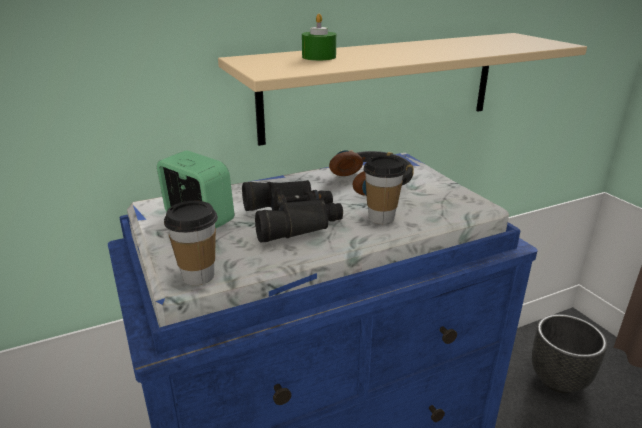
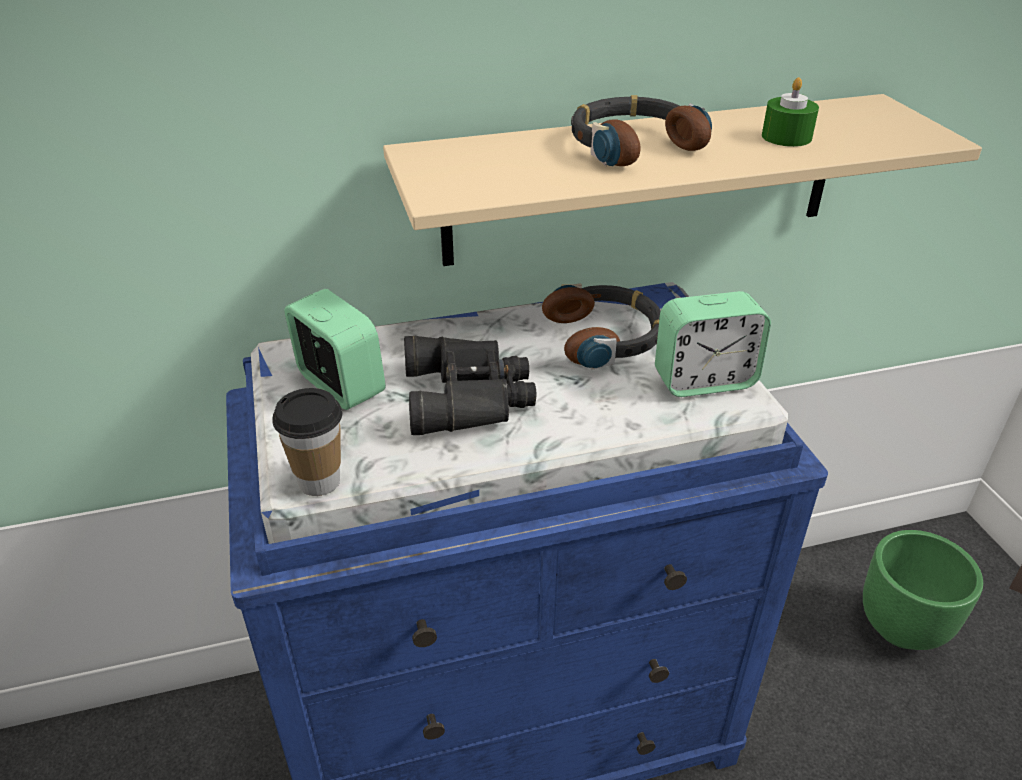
camera: 10 degrees right, 10 degrees up
(319, 57) = (529, 155): green candle -> green candle (786, 137)
(381, 218) = (593, 408): cup -> none
(382, 51) = (633, 145): none -> headphones
(447, 197) = (704, 380): none -> alarm clock
(559, 381) = (902, 629): black planter -> green planter

